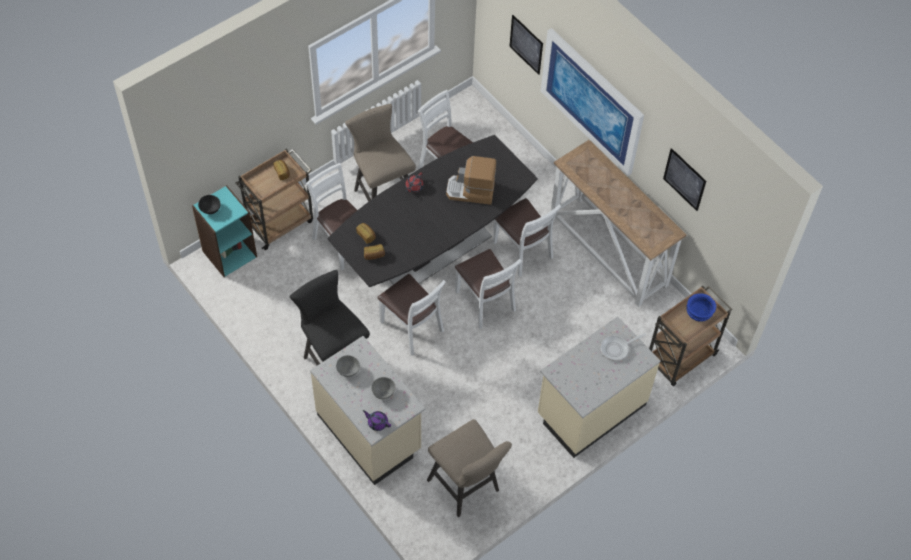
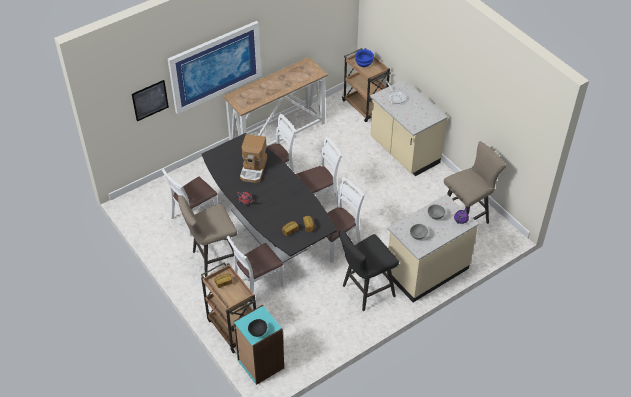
camera: 85 degrees left, 10 degrees down
(684, 179) = (296, 23): picture -> none

